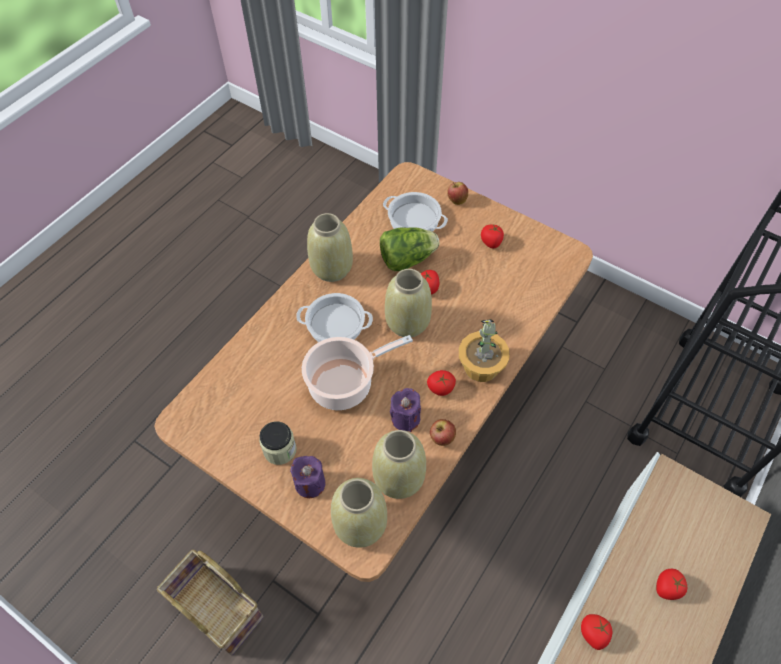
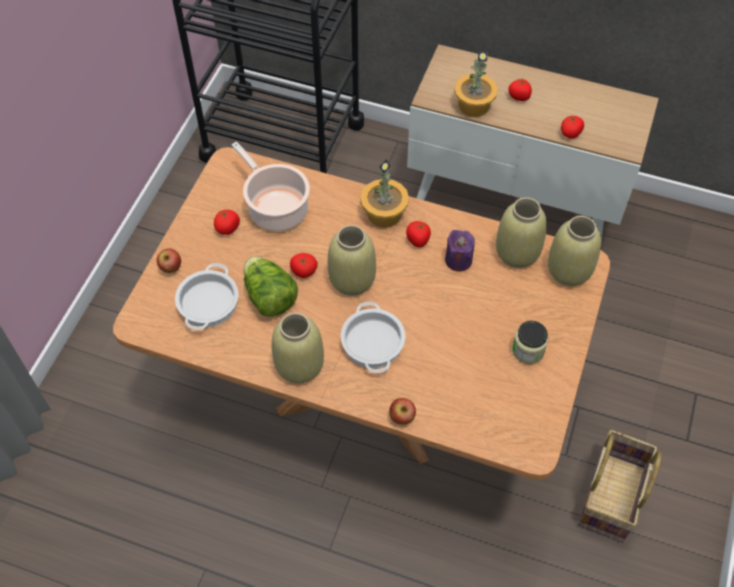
camera: 105 degrees left, 0 degrees up
(310, 483) = (549, 317): purple candle -> none
(345, 383) = (439, 316): cooking pot -> cooking pot (276, 208)
(442, 438) = (468, 230): apple -> apple (402, 418)
(654, 524) = (474, 105): none -> potted plant

